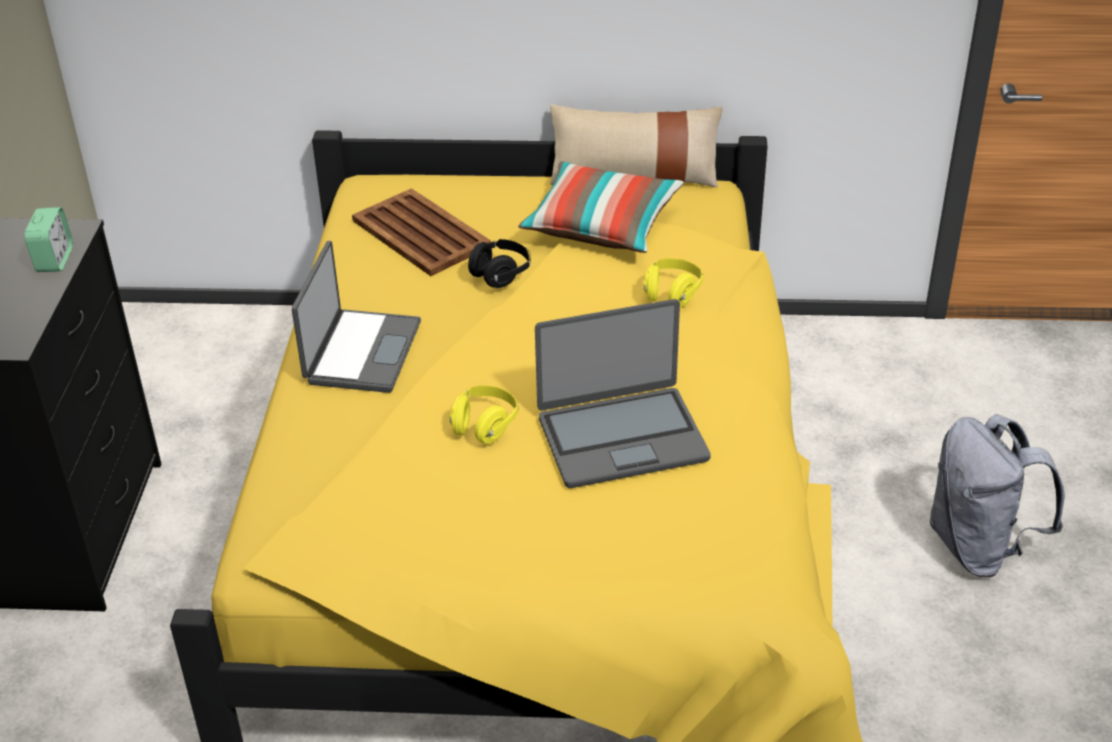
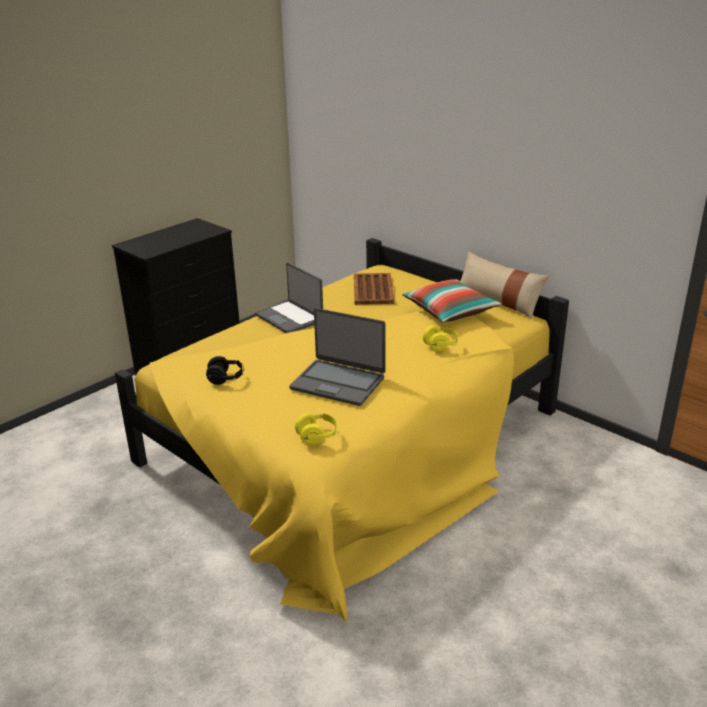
camera: 40 degrees right, 10 degrees down
(54, 260) = (197, 236): alarm clock -> none
(361, 352) = (290, 318): laptop -> laptop turned 90 degrees clockwise
(484, 426) = (292, 356): yellow headphones -> yellow headphones (317, 437)
(501, 274) = (380, 312): black headphones -> black headphones (226, 379)
(979, 547) = (547, 557): grey backpack -> none

